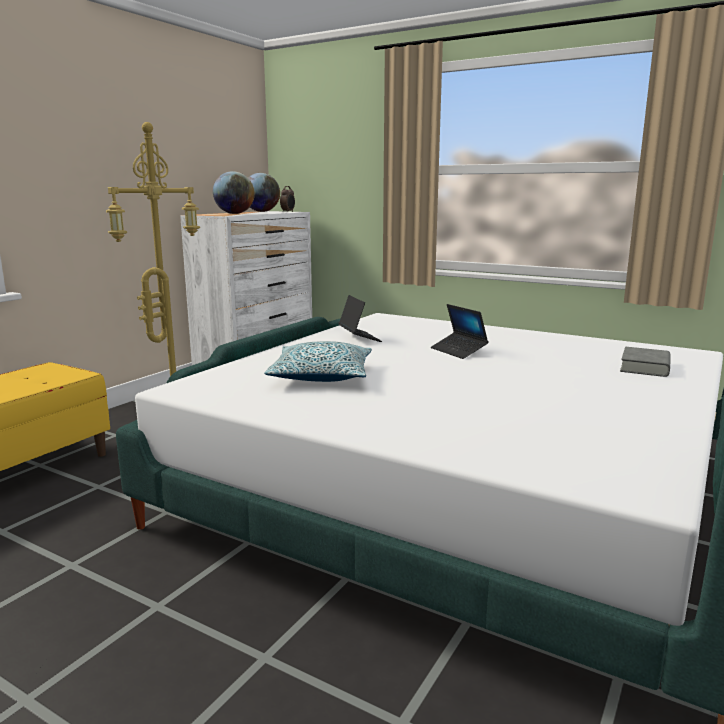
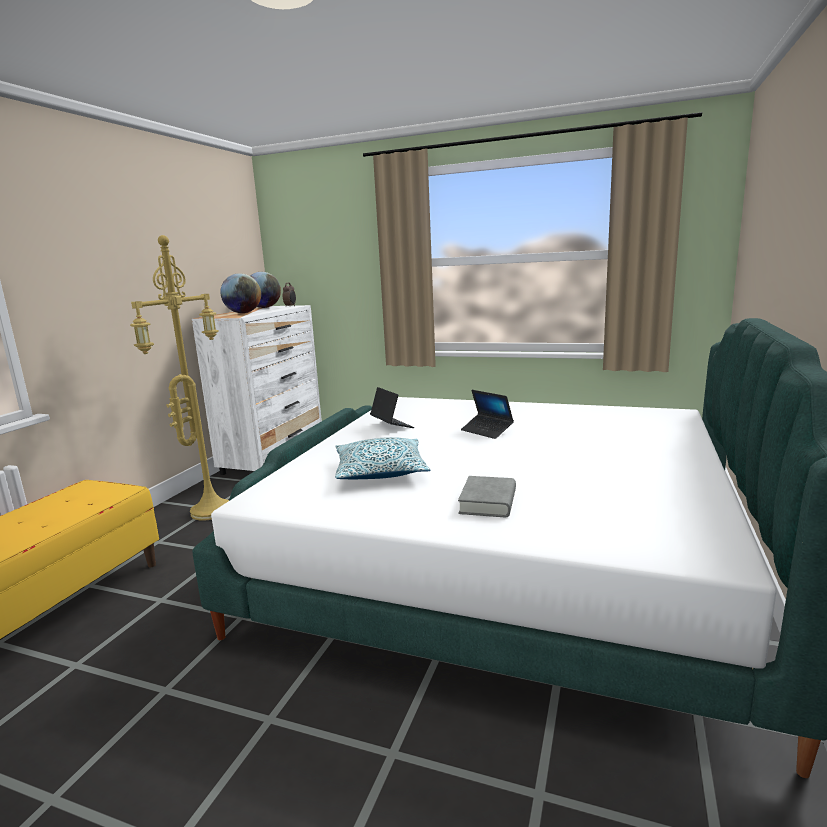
camera: 10 degrees left, 0 degrees up
(645, 367) = (648, 431): grey book -> grey book (488, 502)

